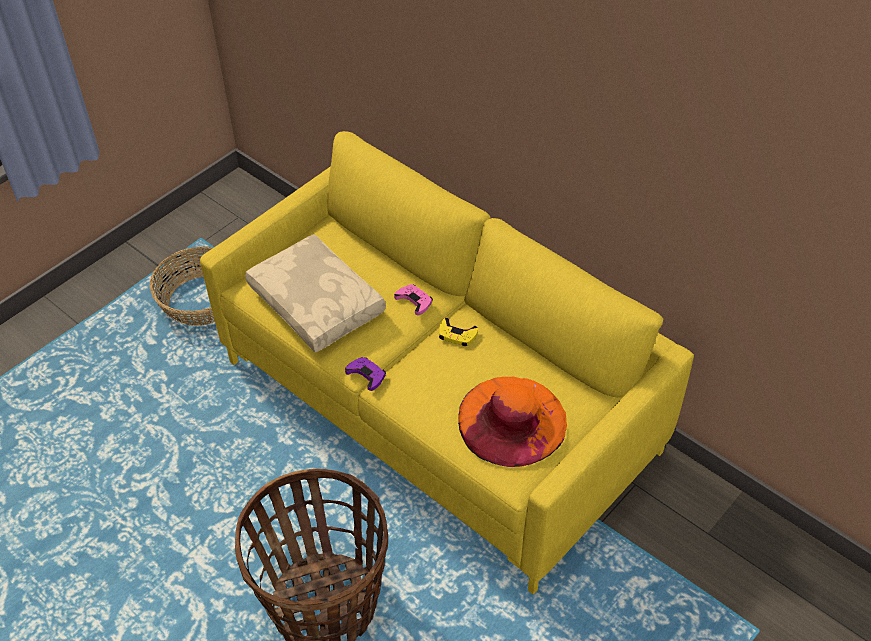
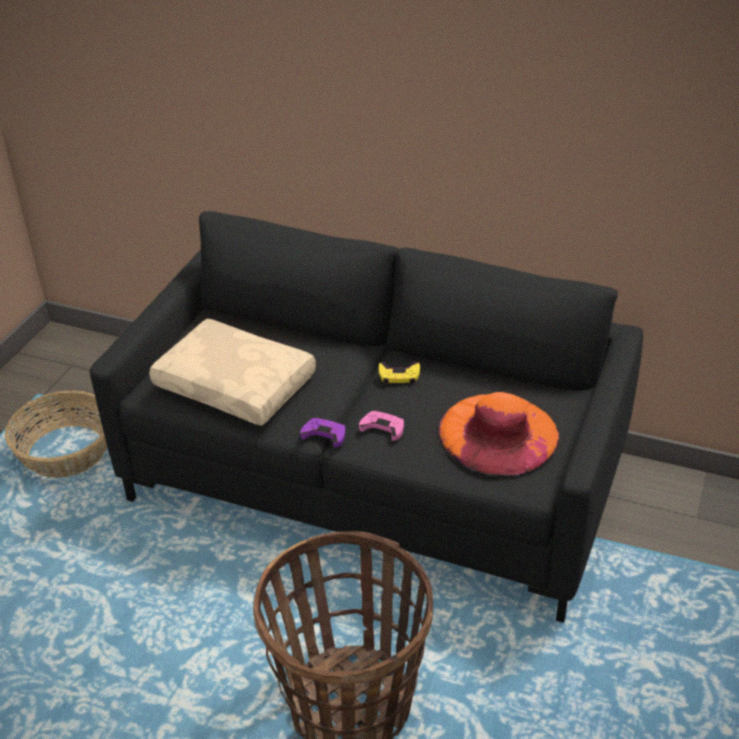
camera: 20 degrees left, 10 degrees down
(414, 301) = (338, 358): pink game controller -> pink game controller (383, 428)
(438, 406) = (374, 481): yellow sofa -> black sofa

